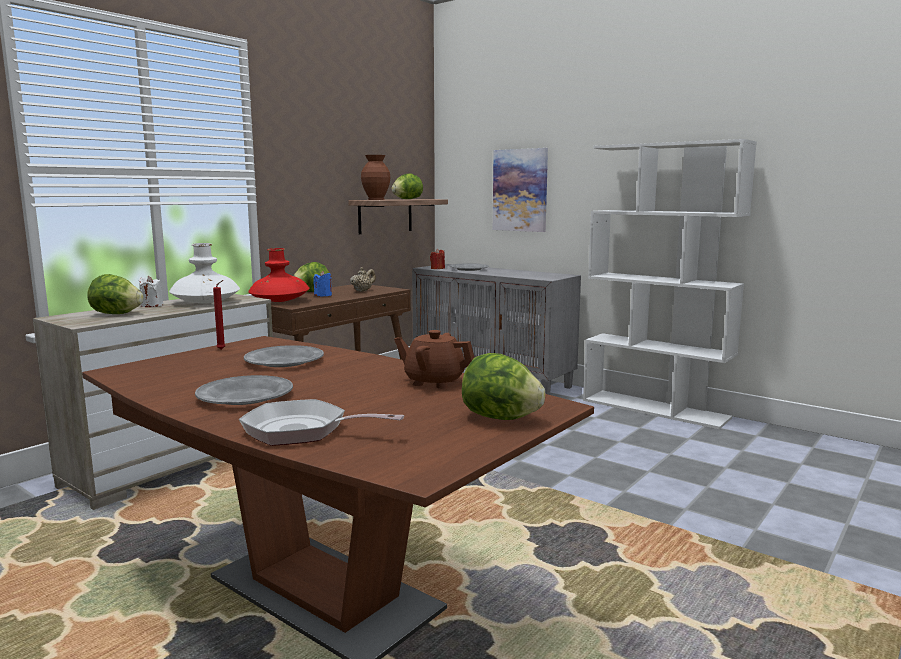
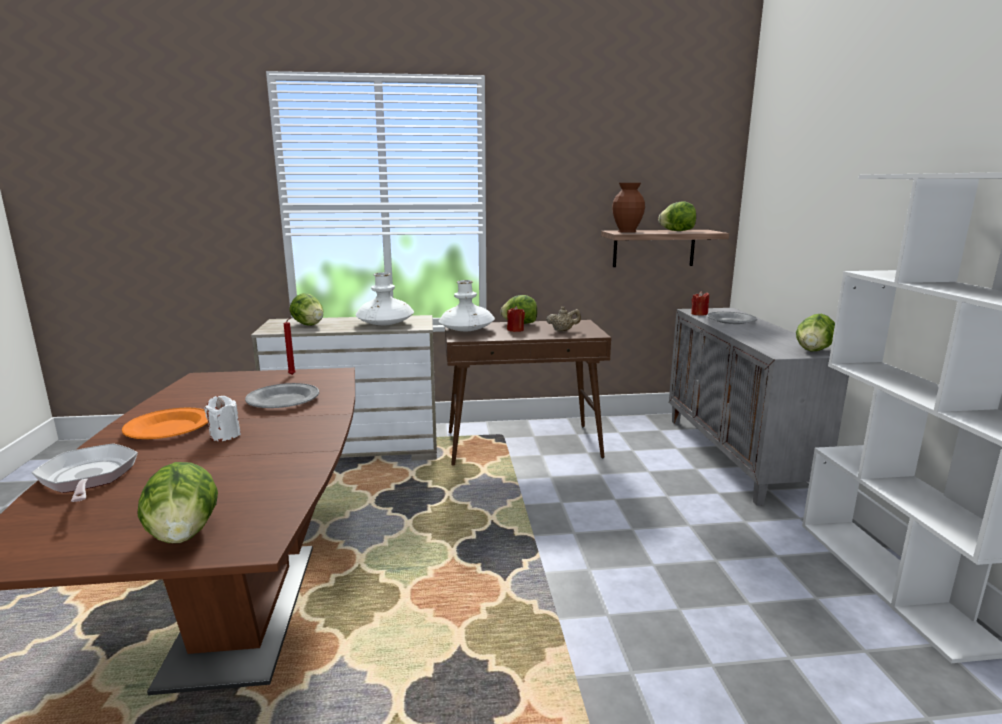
camera: 45 degrees right, 5 degrees up
(152, 305) = (350, 320): white candle -> white candle (225, 435)
(245, 396) = (169, 428): grey plate -> orange plate
(279, 301) = (466, 330): red vase -> white vase
(323, 295) = (515, 330): blue candle -> red candle
(434, 382) = (282, 465): brown teapot -> none
(520, 190) = (810, 228): picture -> none
(557, 275) = (813, 350): none -> lettuce

